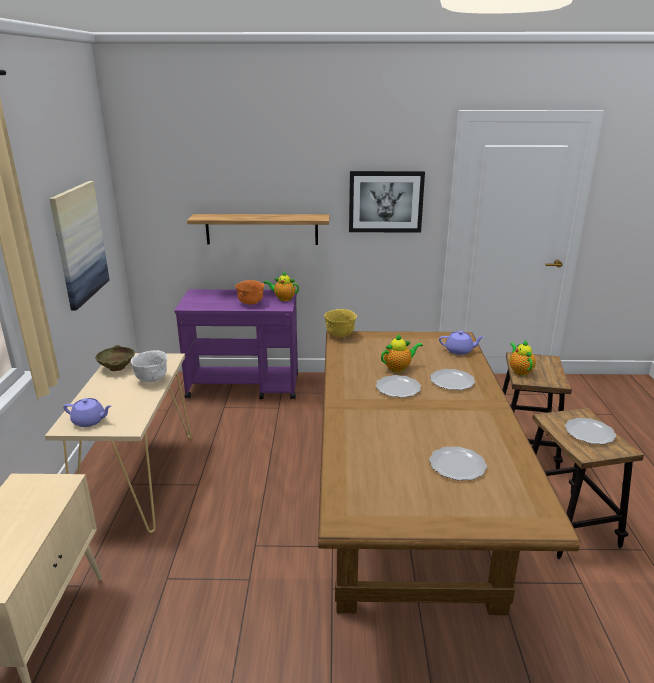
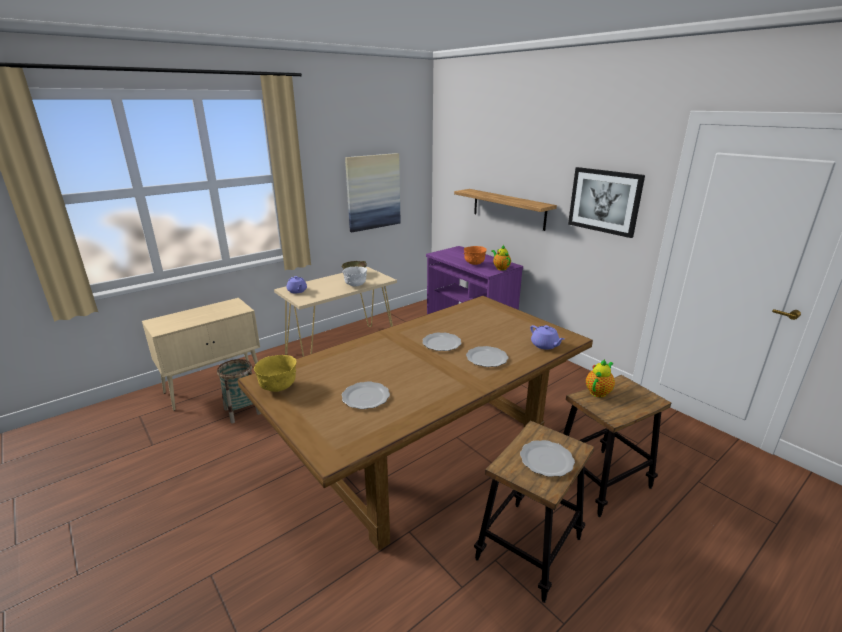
camera: 50 degrees right, 0 degrees up
(151, 630) = (242, 411): none -> basket
(340, 335) = (484, 301): yellow bowl -> yellow bowl (278, 387)
(399, 368) = (472, 334): teapot -> none

